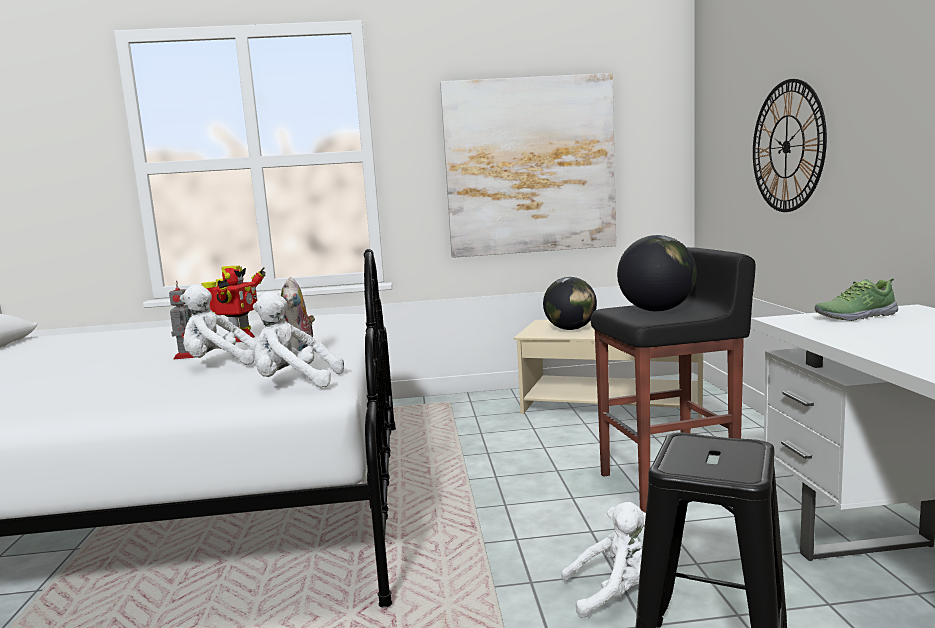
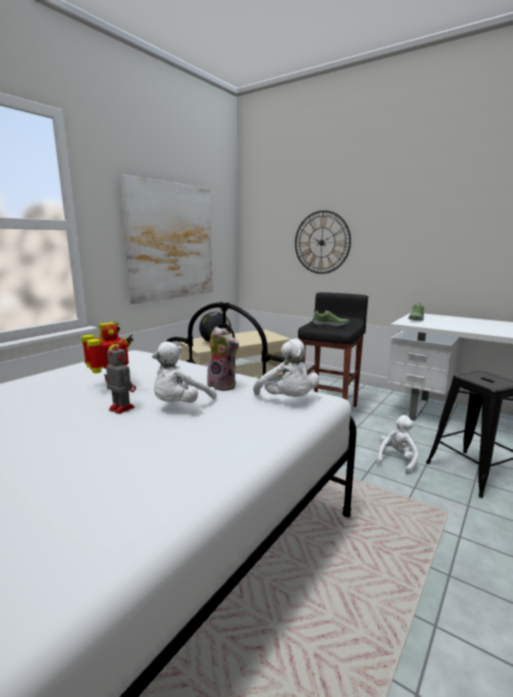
camera: 50 degrees left, 5 degrees up
(293, 383) = (288, 400): white plush toy -> white plush toy turned 75 degrees counterclockwise
(656, 310) = (330, 325): globe -> shoe

